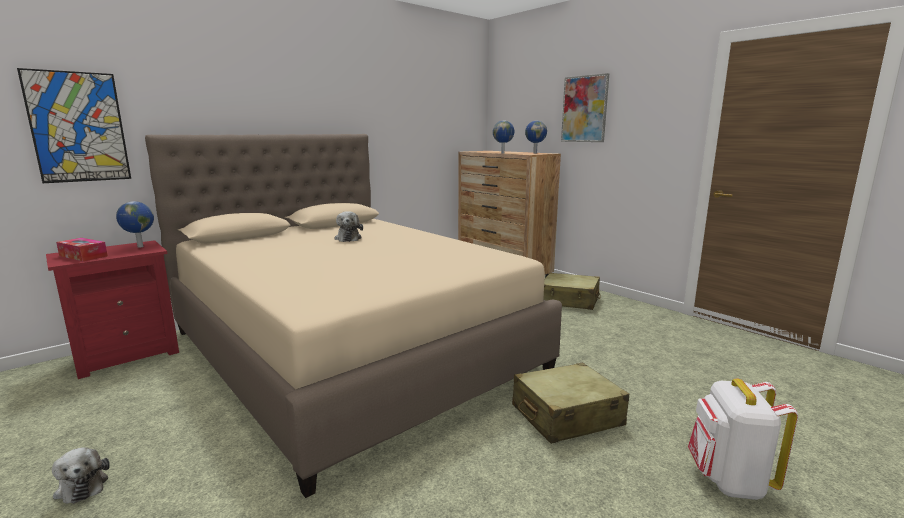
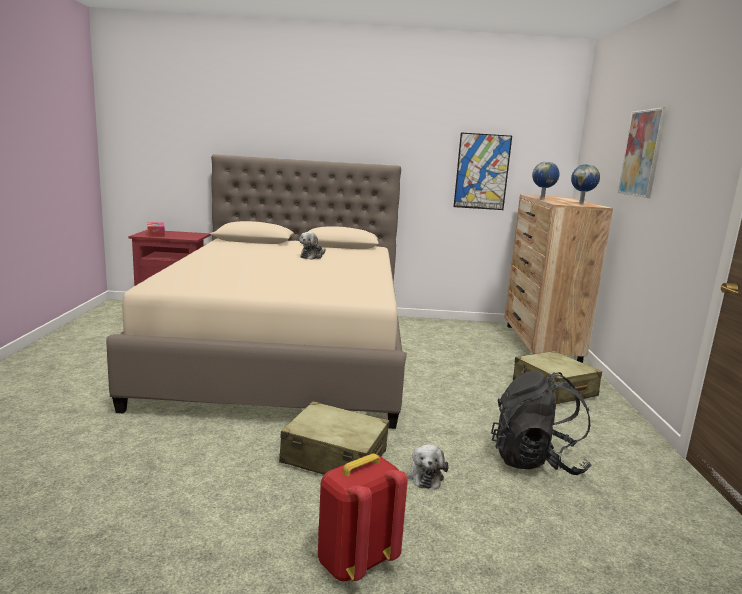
camera: 40 degrees right, 0 degrees up
(78, 127) = (177, 146): picture -> picture (482, 171)
(82, 485) = (60, 362): plush toy -> plush toy (425, 476)
(139, 247) = (192, 235): globe -> none
(653, 351) = (536, 461): none -> black backpack
(728, 481) = (354, 561): white backpack -> red backpack

